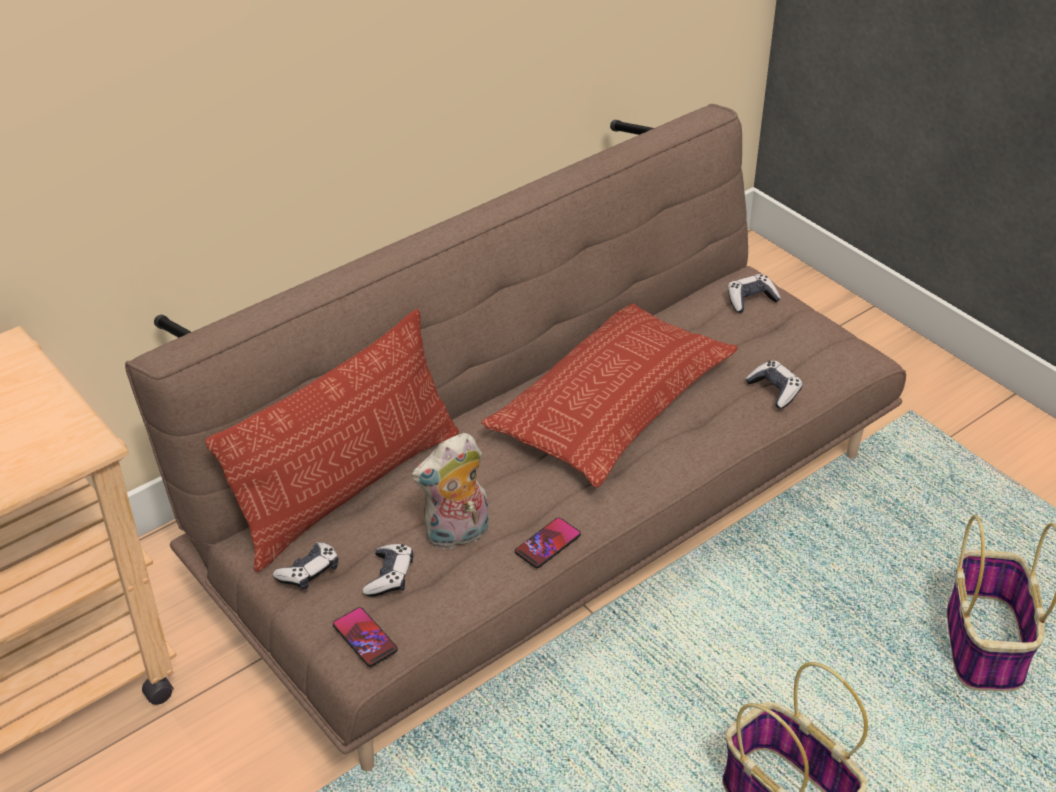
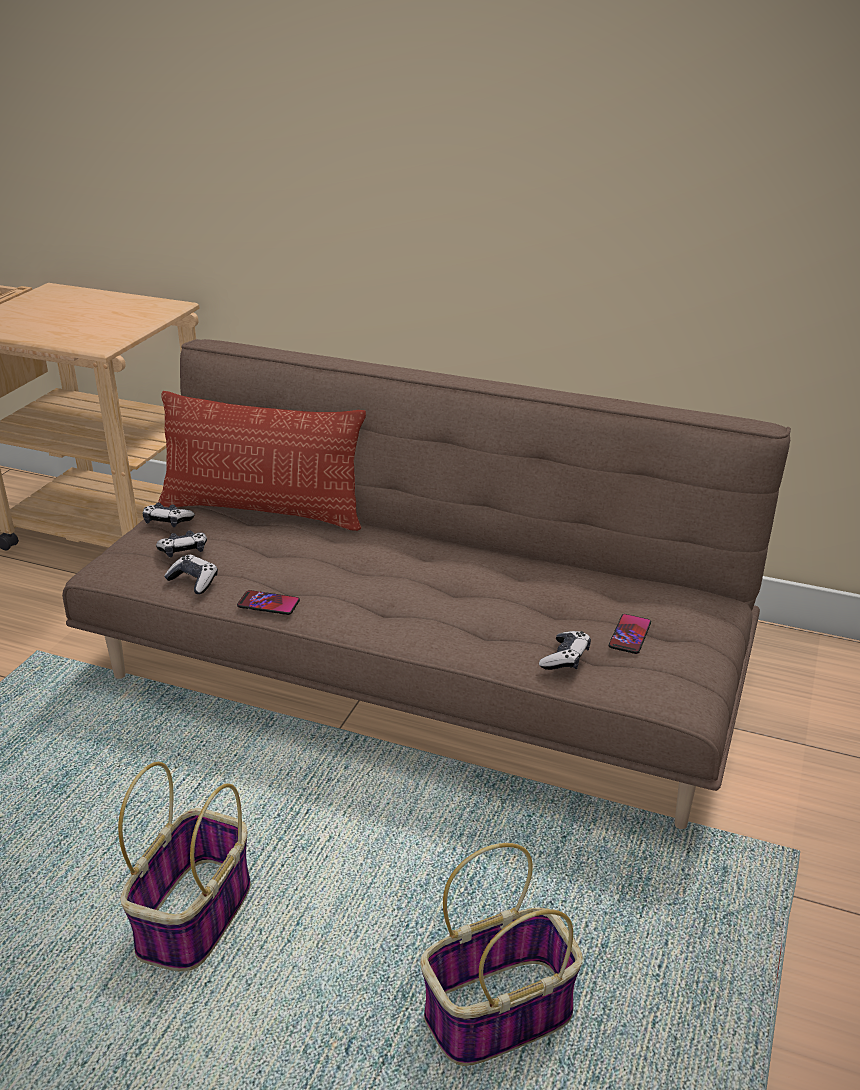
camera: 60 degrees right, 10 degrees down
(365, 637) = (118, 560): phone -> phone (630, 635)
(457, 535) = (246, 563): plush toy -> none
(612, 402) = (459, 582): pillow -> none
(751, 300) = (681, 610): game controller -> game controller (193, 581)

